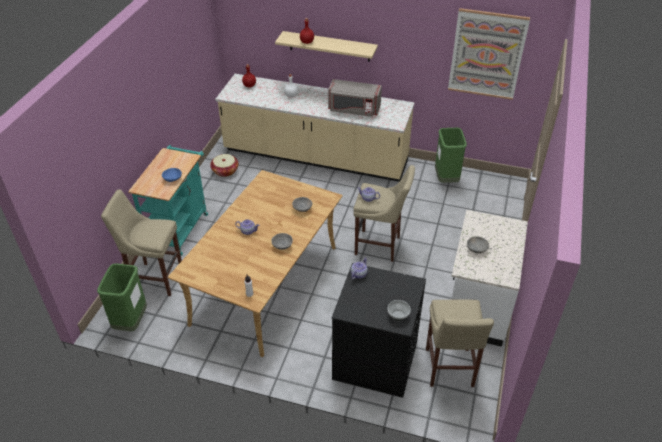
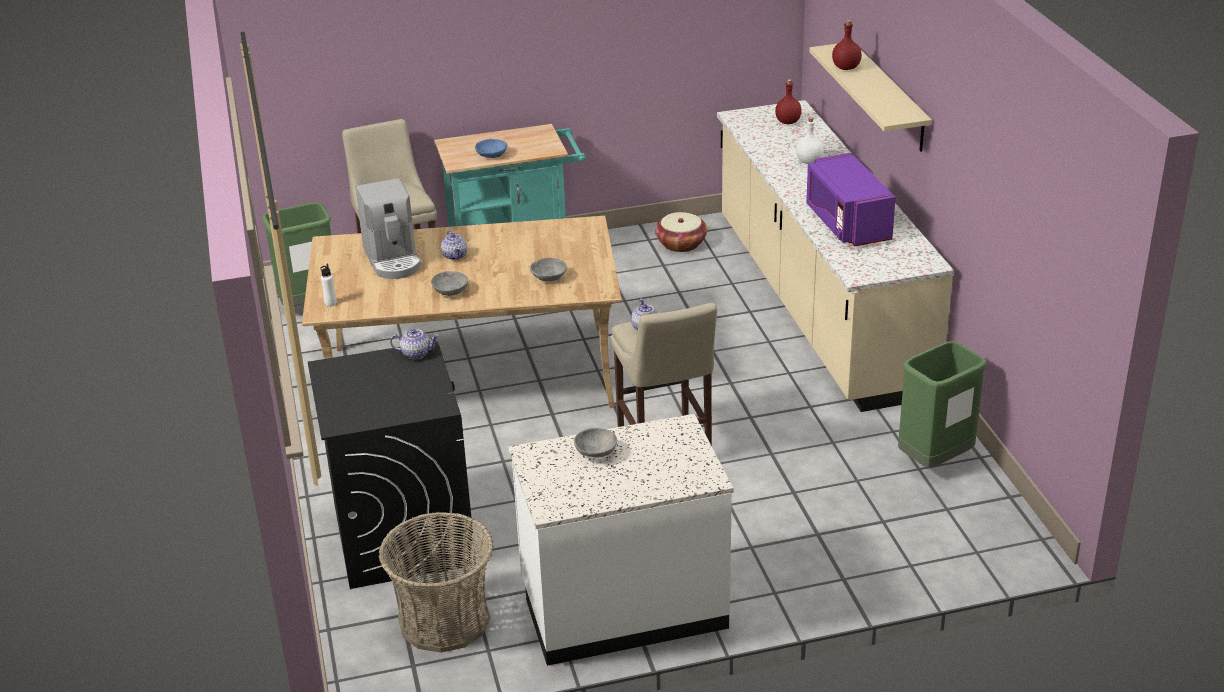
camera: 60 degrees right, 10 degrees down
(228, 254) = (393, 259): none -> coffee machine
(353, 109) = (847, 223): grey microwave -> purple microwave
(398, 315) = (355, 414): bowl -> none
(449, 370) = (444, 620): beige stool -> basket
(487, 54) = (1039, 212): picture -> none

